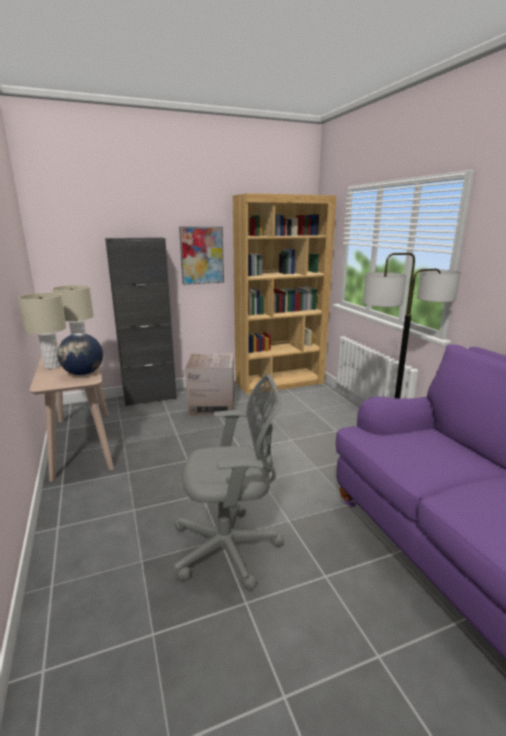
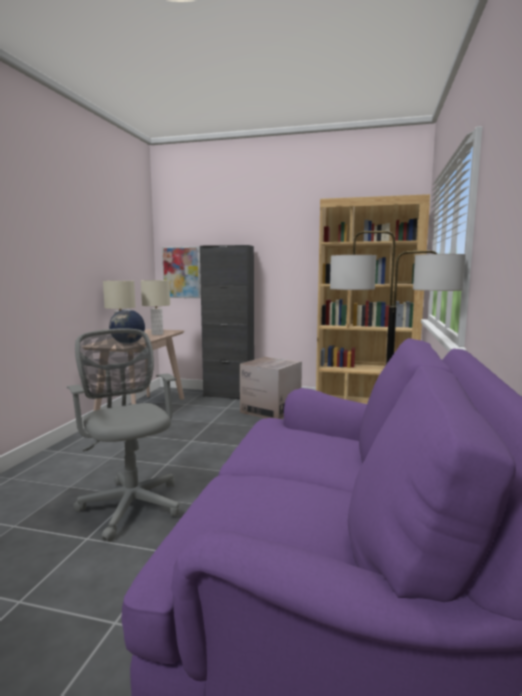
camera: 35 degrees right, 10 degrees down
(202, 255) = (292, 263): picture -> picture (181, 272)
(230, 548) = (131, 503): grey office chair -> grey office chair turned 150 degrees counterclockwise

